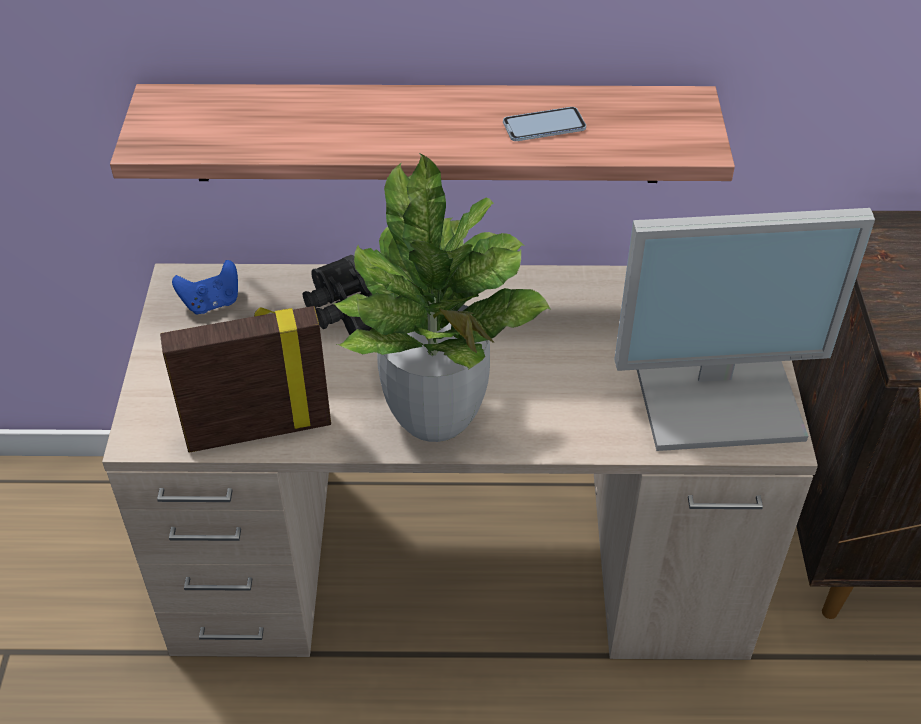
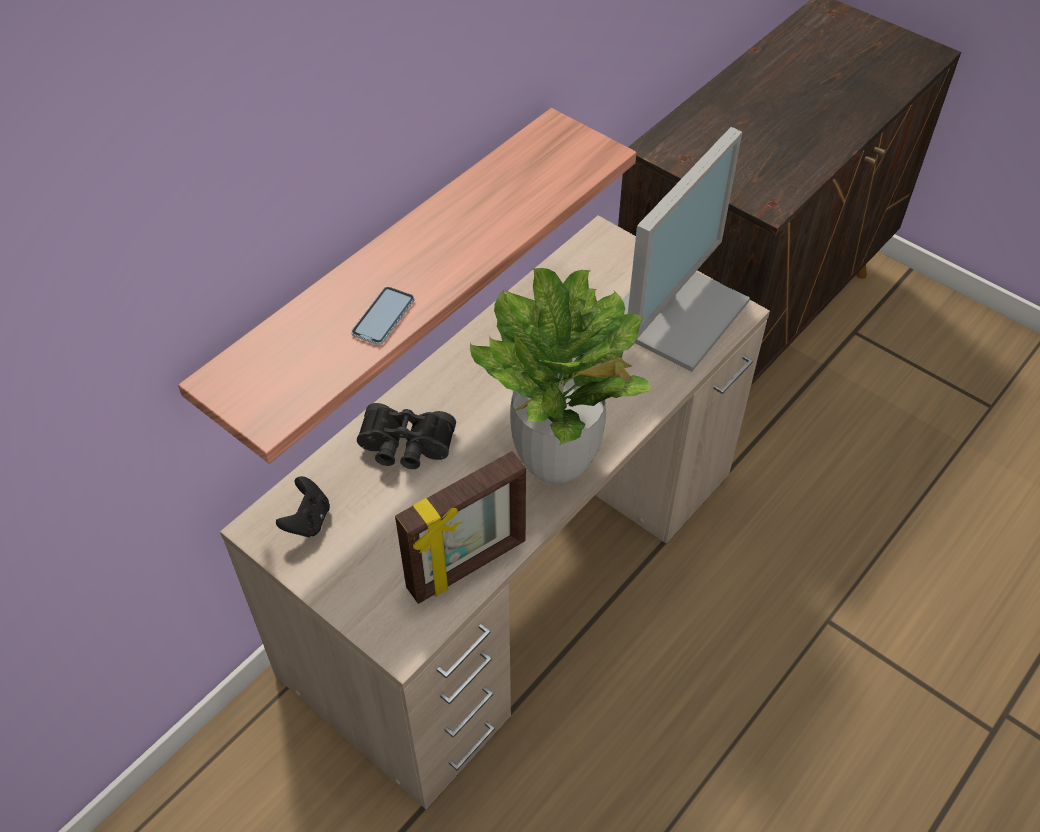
camera: 50 degrees left, 5 degrees up
(211, 303) = (308, 520): blue game controller -> black game controller
(258, 428) = (468, 566): picture frame -> picture frame turned 150 degrees counterclockwise
(544, 126) = (501, 204): phone -> phone (383, 317)

